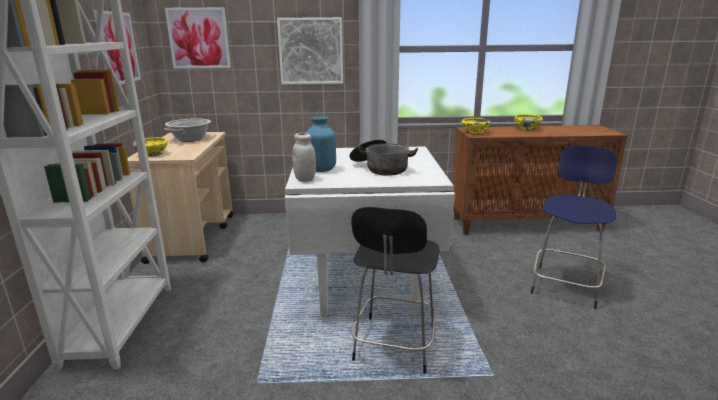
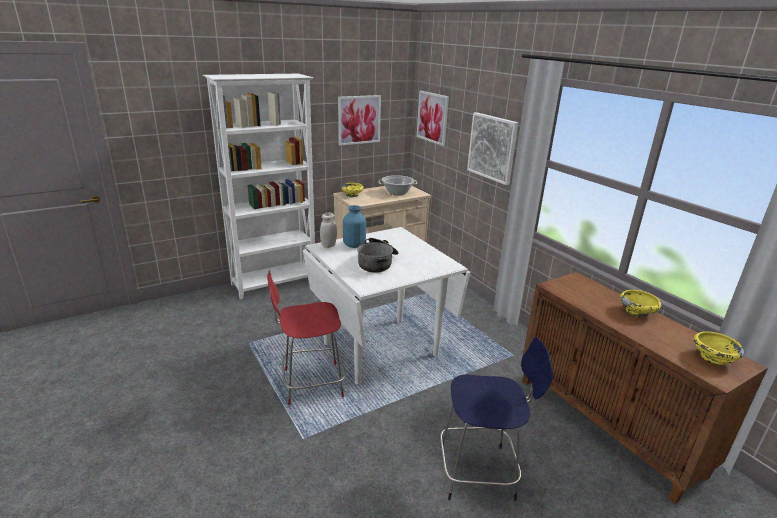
camera: 60 degrees right, 5 degrees up
(394, 346) = (310, 383): black chair -> red chair
(474, 132) = (564, 284): yellow bowl -> yellow bowl (713, 357)

